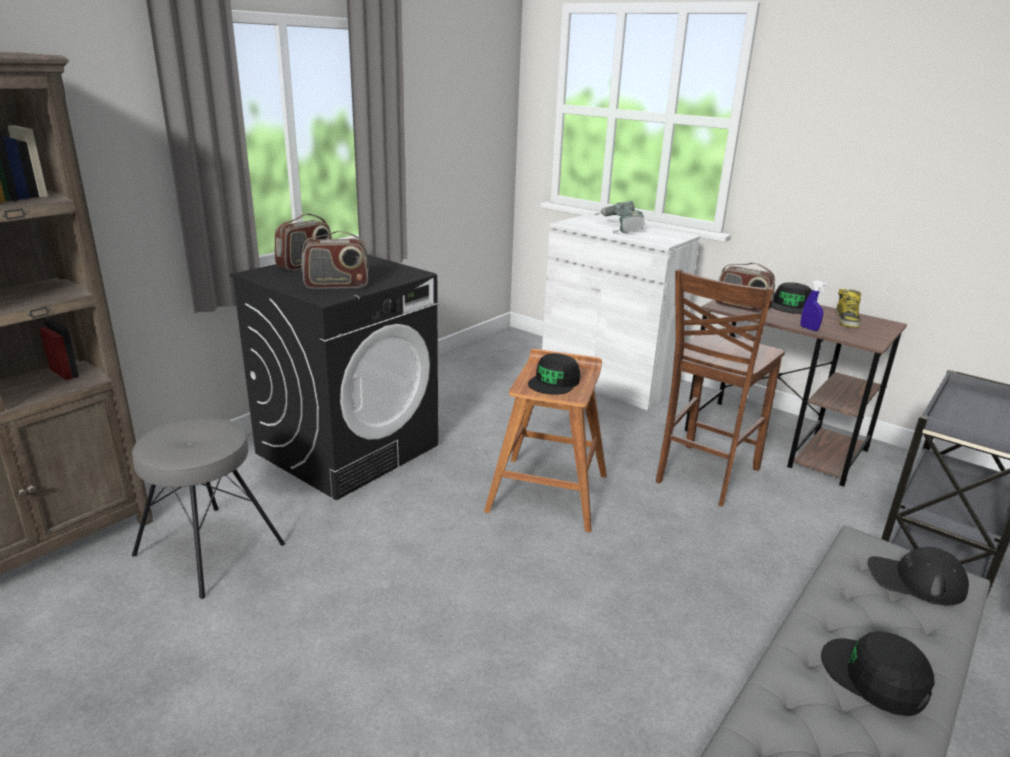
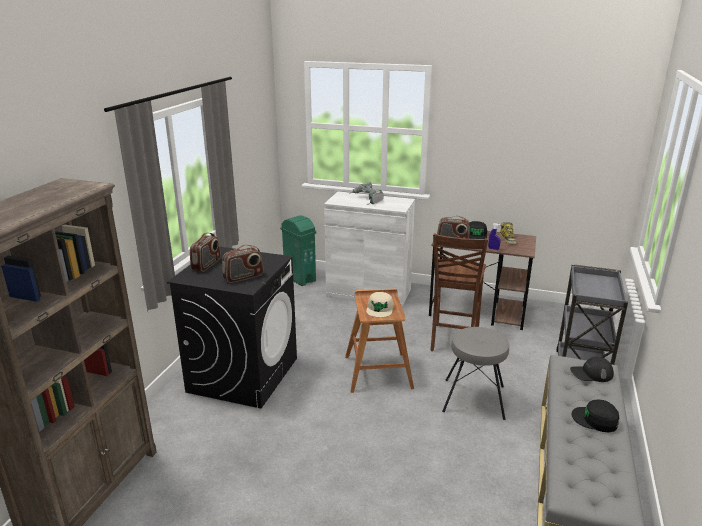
camera: 20 degrees left, 0 degrees up
(208, 550) = (208, 459): grey stool -> grey stool (474, 399)
(518, 346) = (300, 279): none -> green trash can
(554, 382) = (380, 309): black cap -> beige cap

